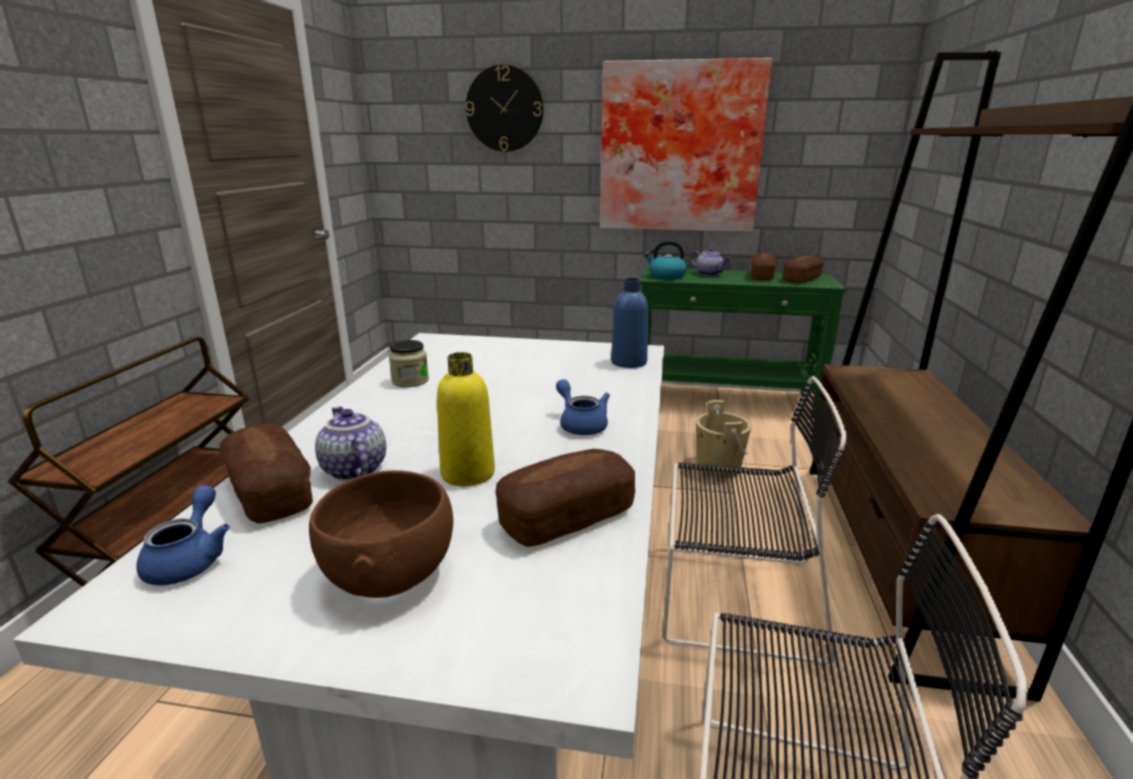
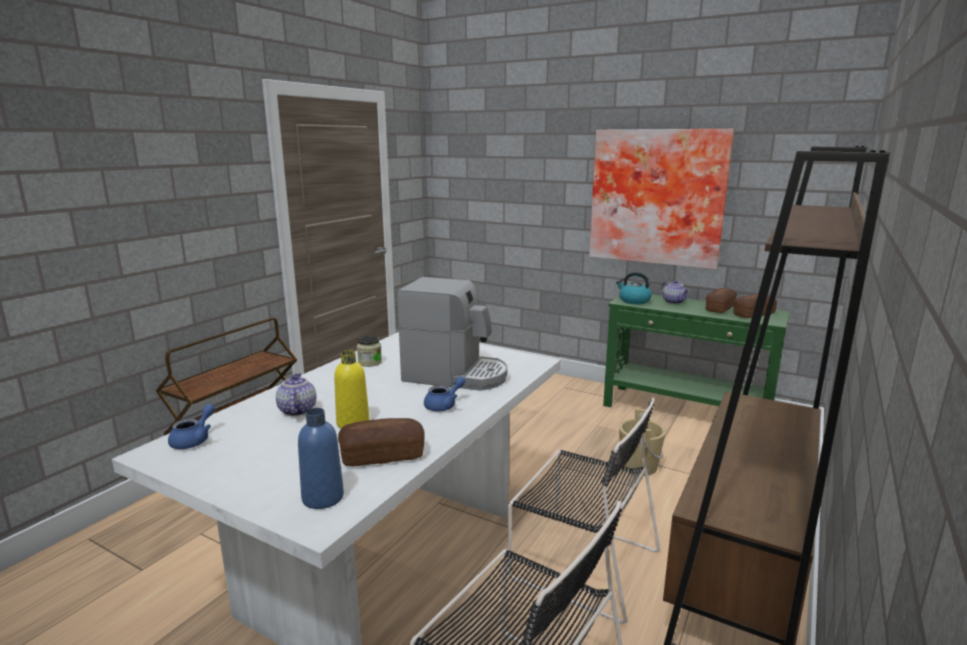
camera: 20 degrees right, 5 degrees down
(270, 492) = (249, 415): bread -> none
(391, 574) = (273, 465): brown bowl -> none
(504, 109) = (524, 162): wall clock -> none
(553, 382) = (455, 375): none -> coffee machine
(580, 424) = (444, 405): blue teapot -> blue teapot turned 60 degrees clockwise
(629, 362) = (520, 368): blue bottle -> blue bottle (323, 498)

